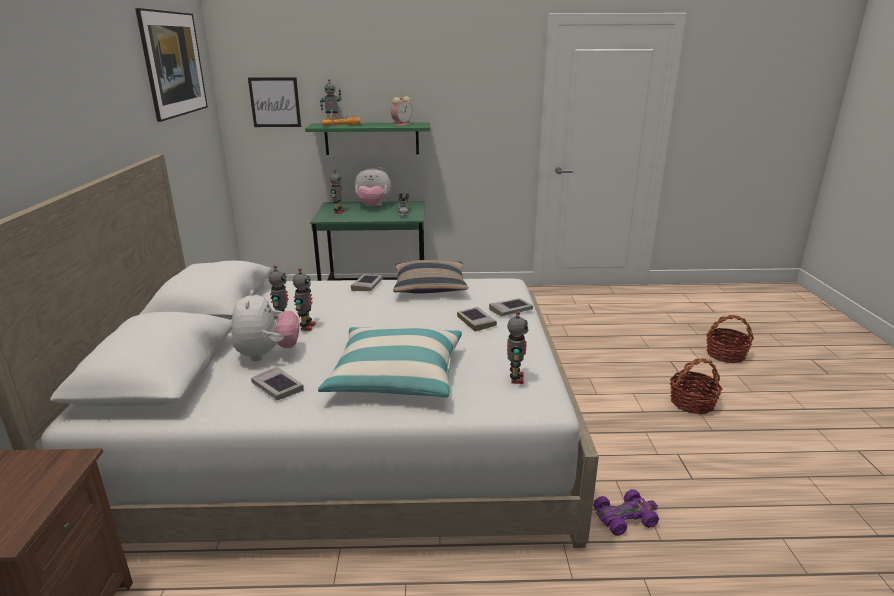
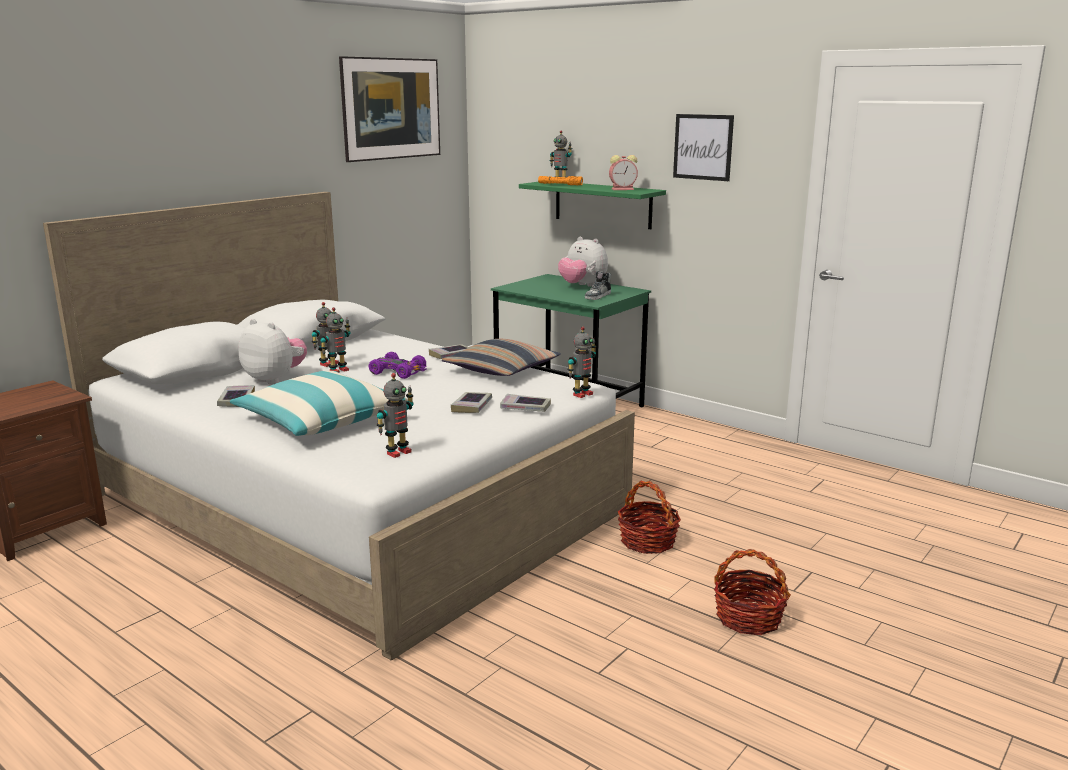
camera: 40 degrees right, 5 degrees down
(267, 354) = (275, 379): plush toy -> plush toy turned 90 degrees counterclockwise
(275, 102) = (515, 154): picture -> picture (703, 147)
(338, 212) = (536, 284): toy robot -> toy robot (581, 394)
(625, 517) = (467, 662): purple toy car -> purple toy car (399, 372)
(725, 355) = (914, 596): basket -> basket (647, 541)

